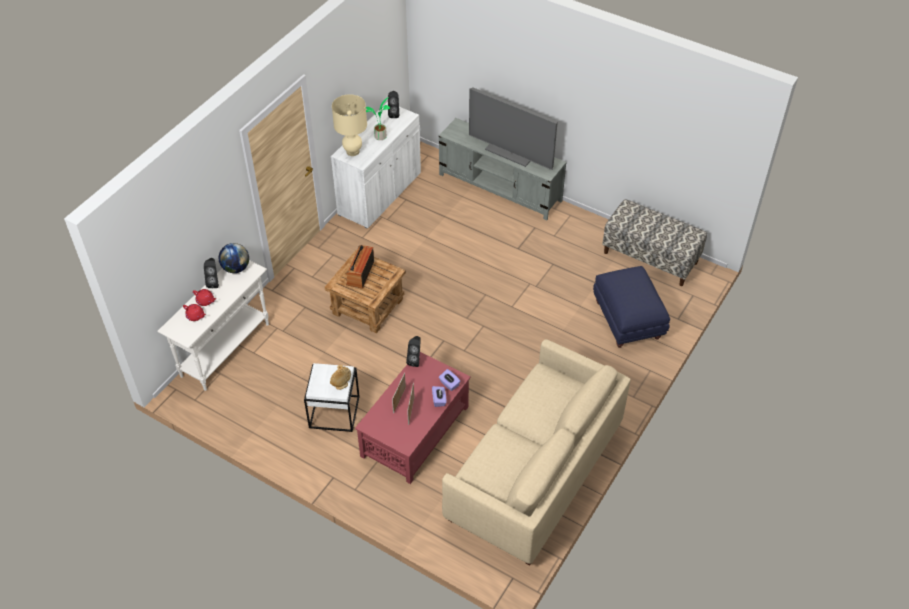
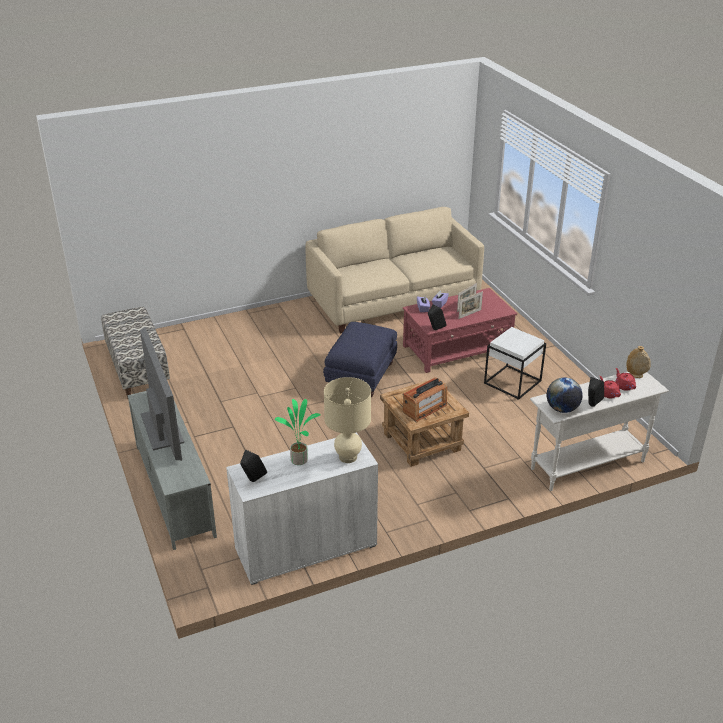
camera: 145 degrees left, 15 degrees down
(341, 385) = (509, 335): beige vase -> beige vase (636, 375)
(628, 321) = (220, 342): blue ottoman -> blue ottoman (361, 375)

